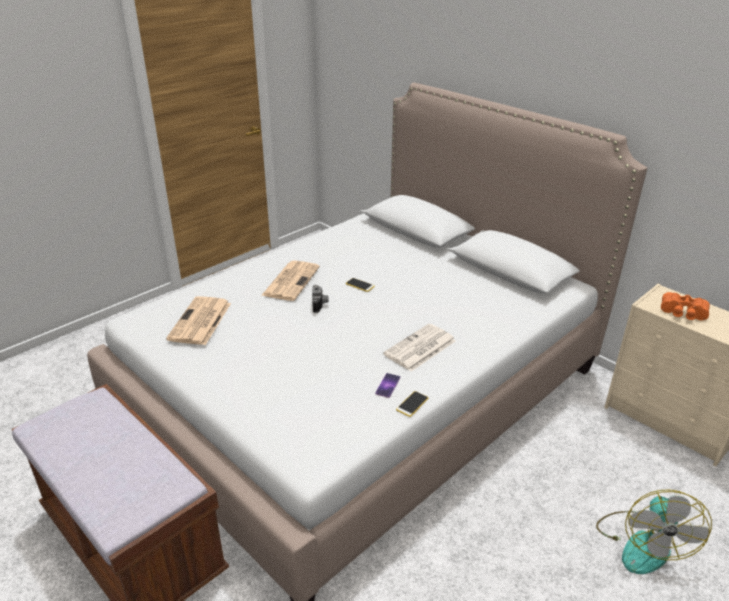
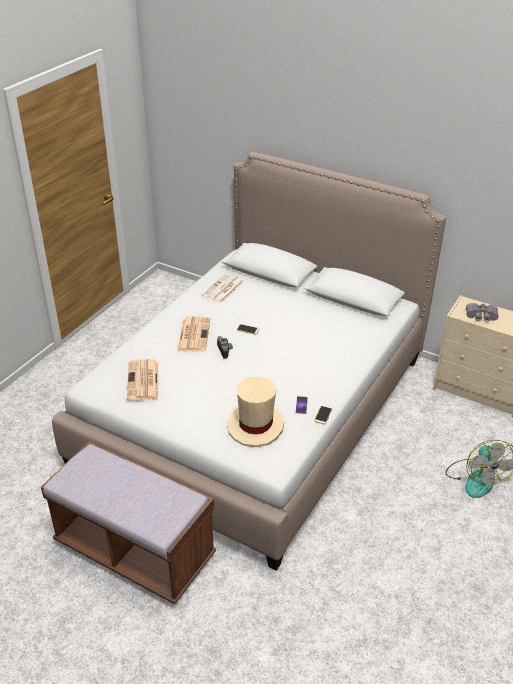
camera: 15 degrees left, 5 degrees up
(312, 402) = (256, 426): none -> beige hat
(420, 348) = (312, 374): newspaper -> newspaper (223, 289)
(683, 314) = (481, 317): orange binoculars -> grey binoculars

